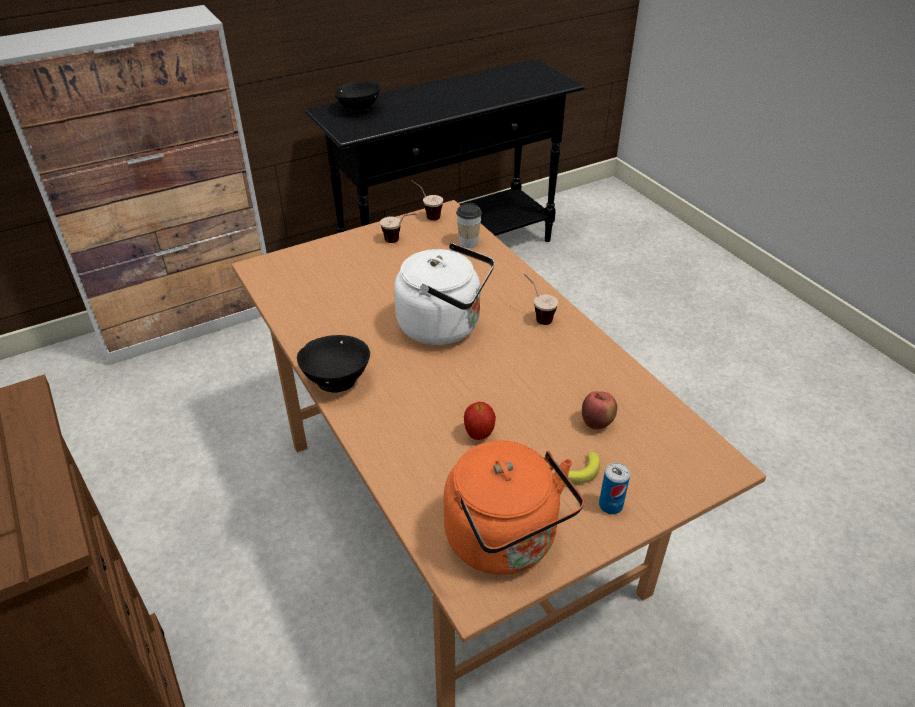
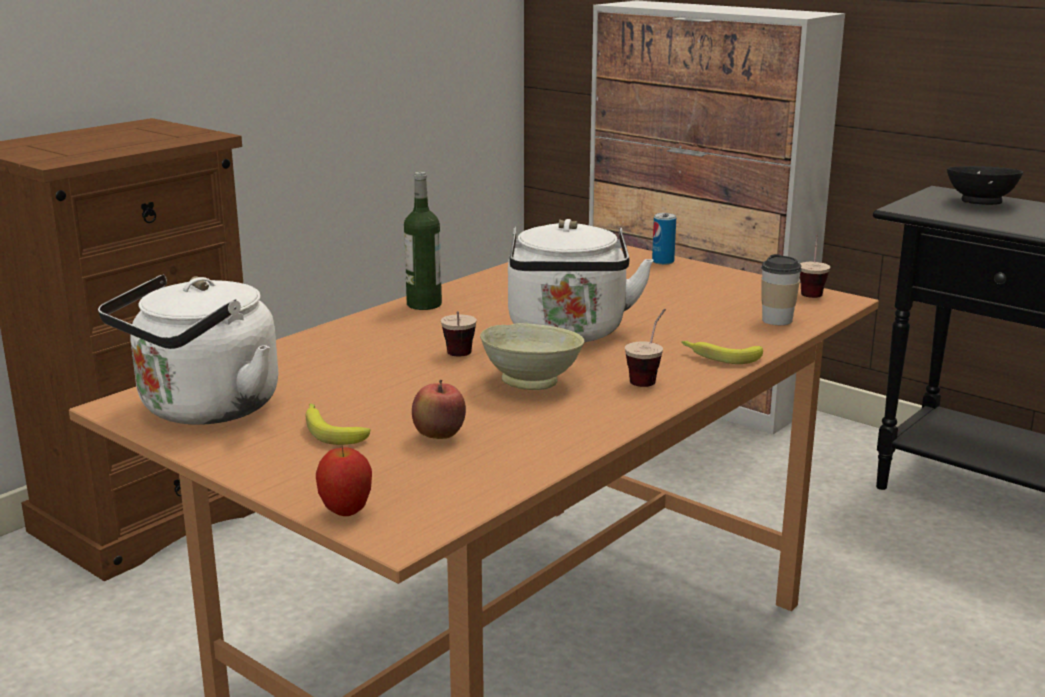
camera: 70 degrees right, 20 degrees down
(338, 380) = (424, 304): black bowl -> bottle
(399, 241) = (727, 288): cup -> cup (459, 358)
(479, 435) = (374, 376): apple -> apple (346, 512)
(505, 542) = (203, 410): orange kettle -> white kettle
(516, 280) = (720, 356): none -> banana
(524, 363) = (533, 382): none -> beige bowl
(610, 505) = (282, 459): can -> can (663, 261)

